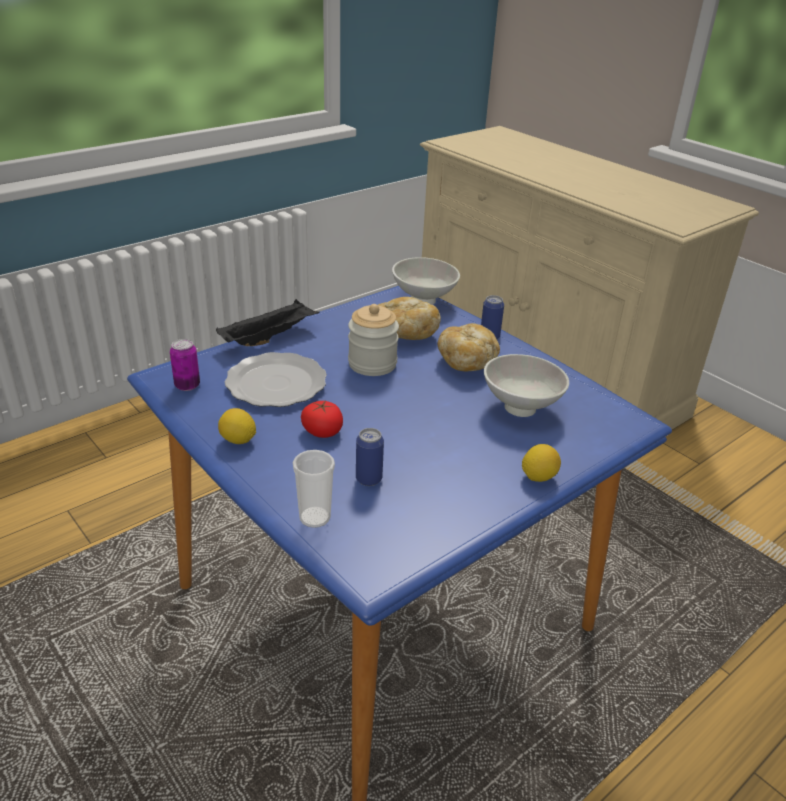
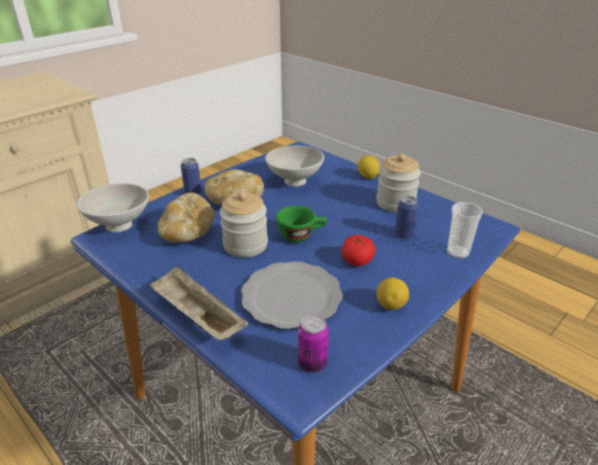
camera: 95 degrees left, 0 degrees up
(269, 337) = (197, 317): black tray -> beige tray
(383, 399) = (301, 235): none -> green cup
(453, 489) = (395, 203): none -> jar

